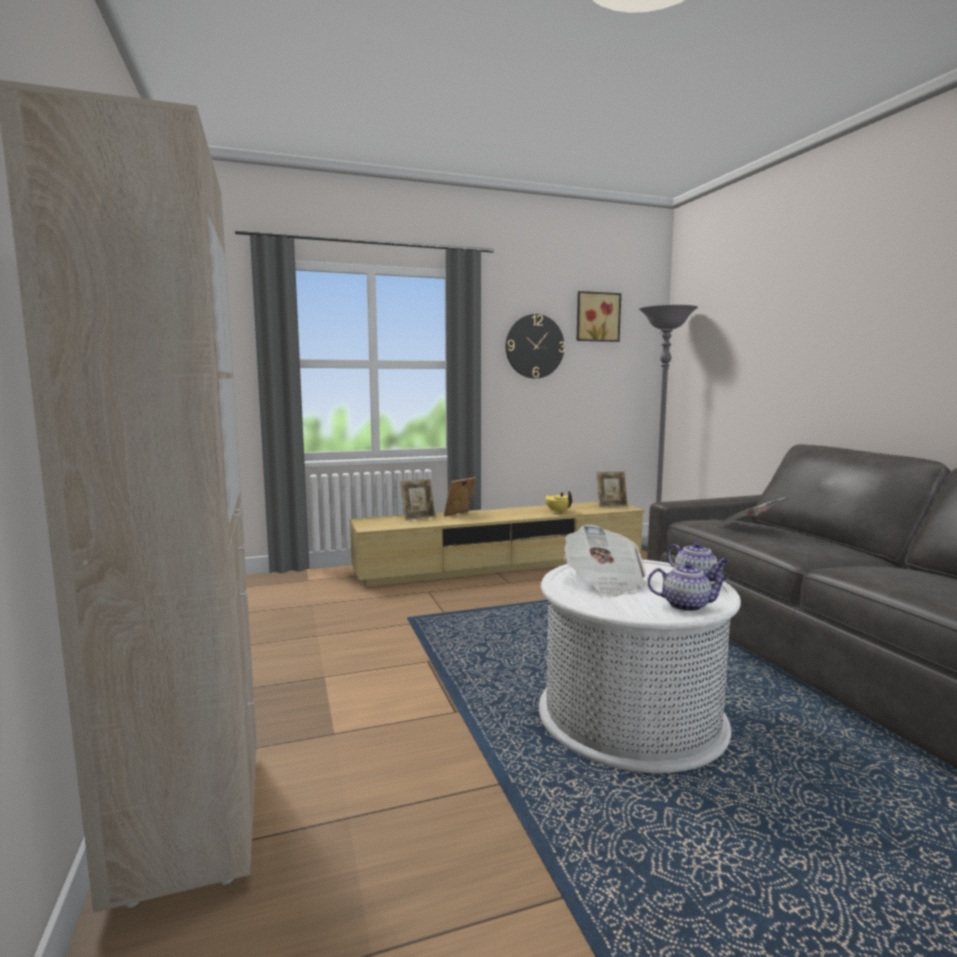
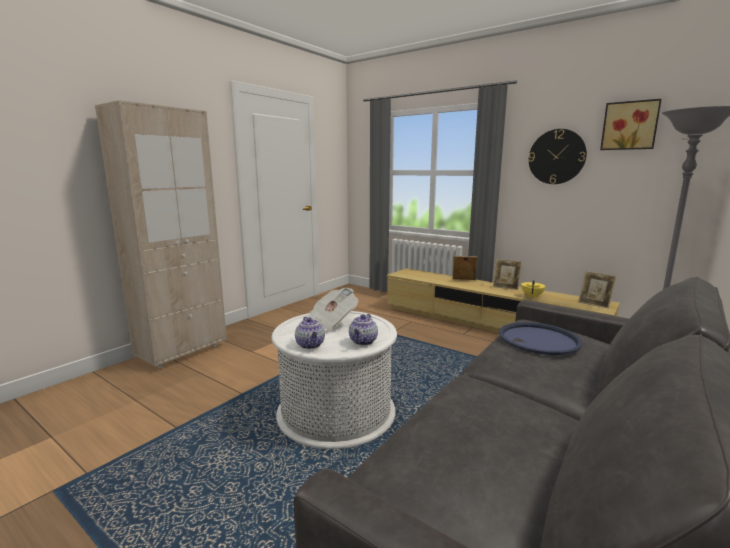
camera: 55 degrees right, 5 degrees up
(418, 517) = (437, 276): picture frame -> picture frame (506, 287)
(750, 528) = (538, 339): newspaper -> blue tray

